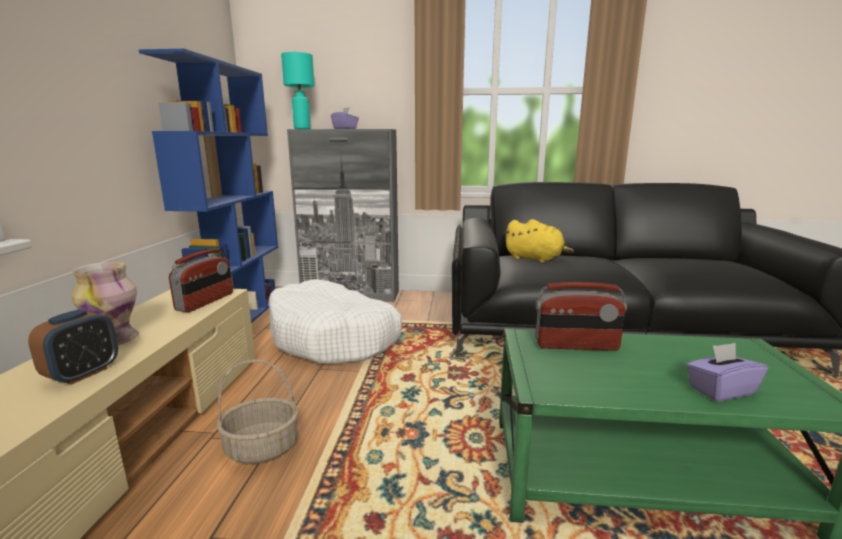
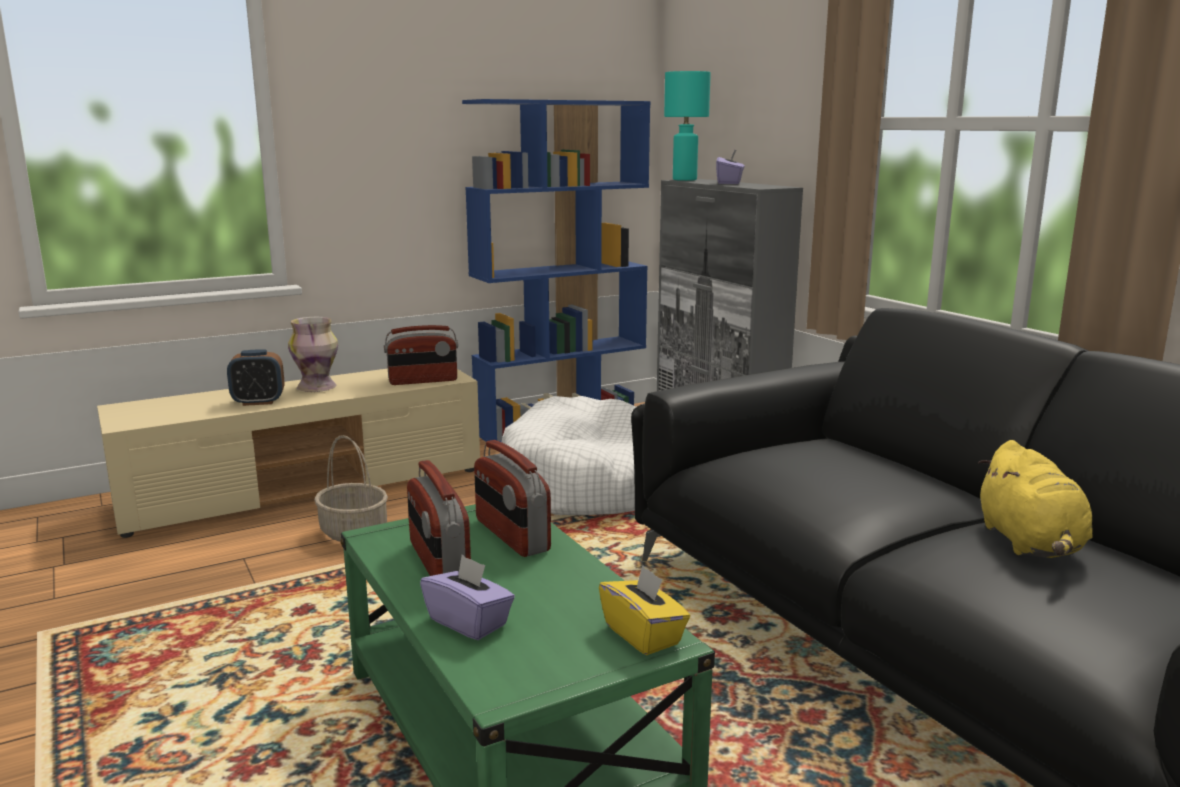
camera: 55 degrees right, 0 degrees up
(535, 259) = (823, 454): yellow plush toy -> yellow plush toy (1030, 544)
(613, 378) = (438, 563): none -> radio
(743, 347) = (643, 634): none -> yellow tissue box

